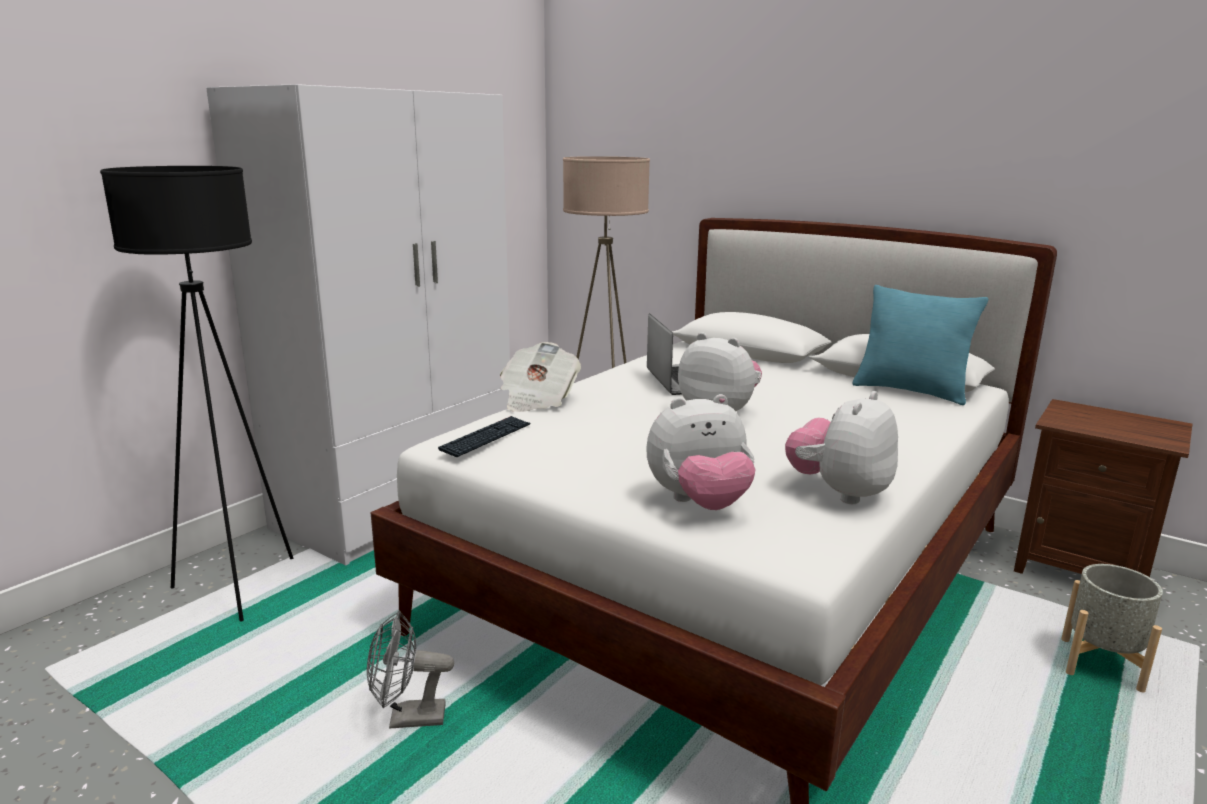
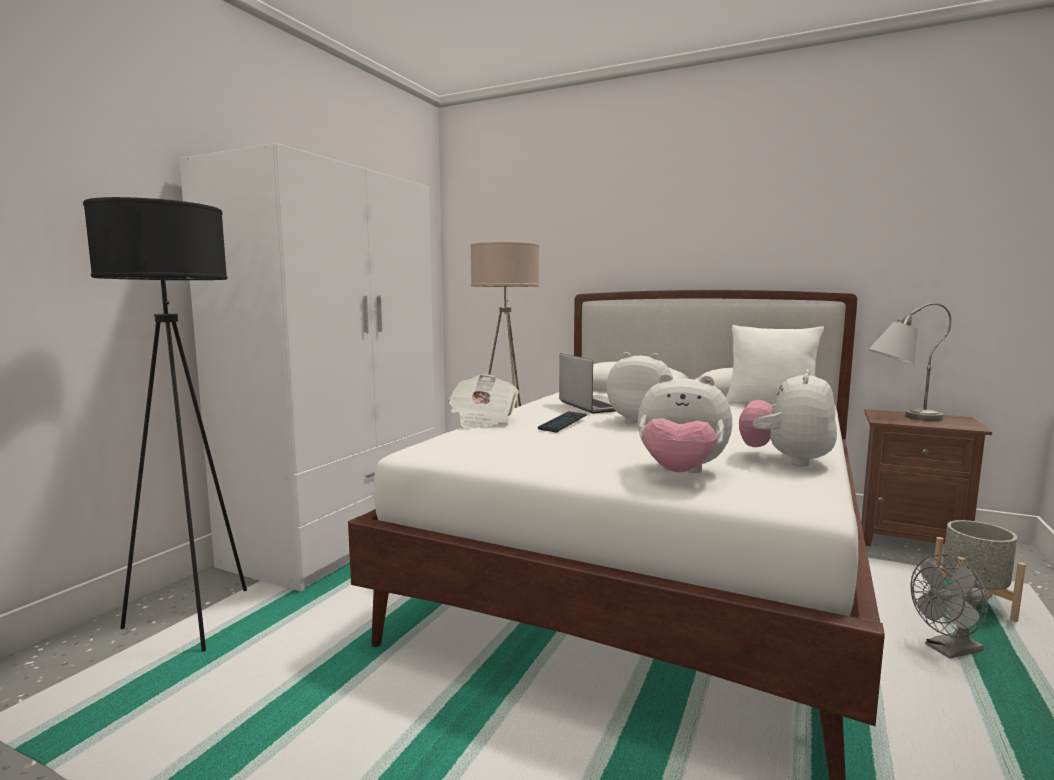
camera: 10 degrees left, 10 degrees down
(408, 719) = (404, 724): grey fan -> grey fan (948, 650)
(486, 438) = (457, 443): keyboard -> keyboard (563, 423)
(699, 503) = (680, 473): plush toy -> plush toy turned 45 degrees clockwise
(910, 391) = (770, 404): turquoise pillow -> white pillow
(1086, 417) = (900, 417): none -> grey table lamp

